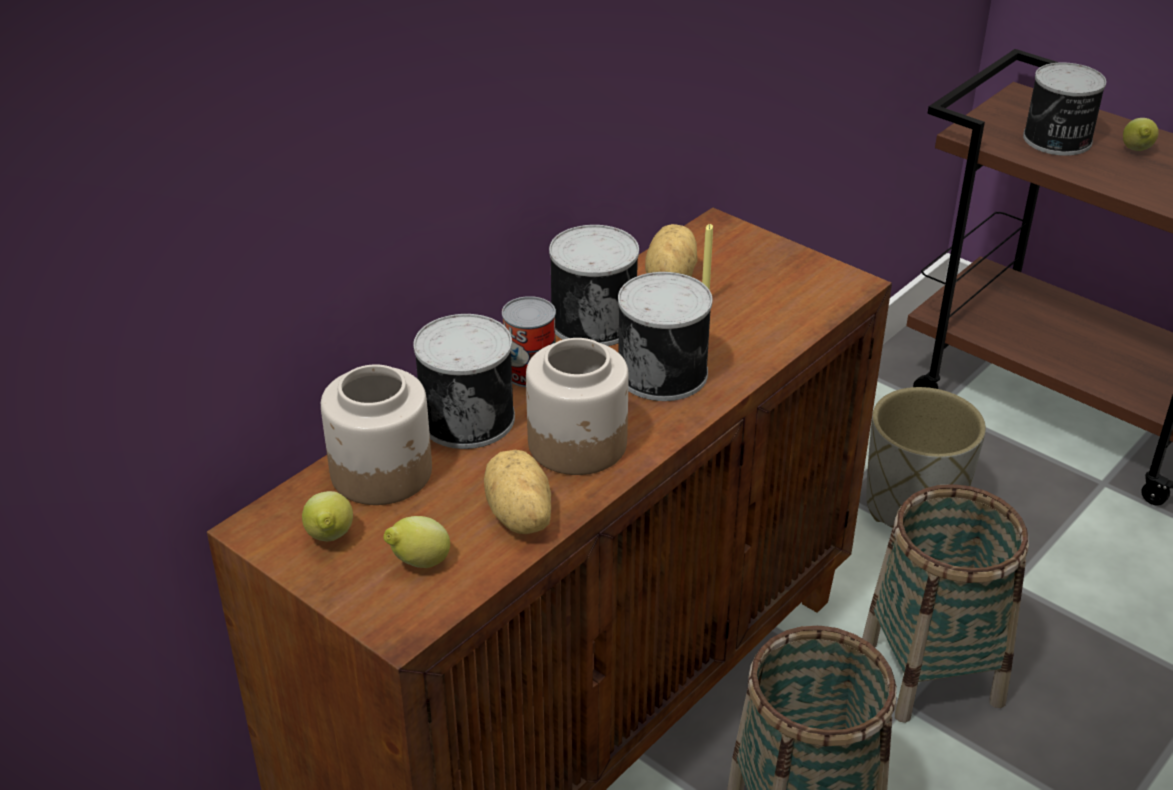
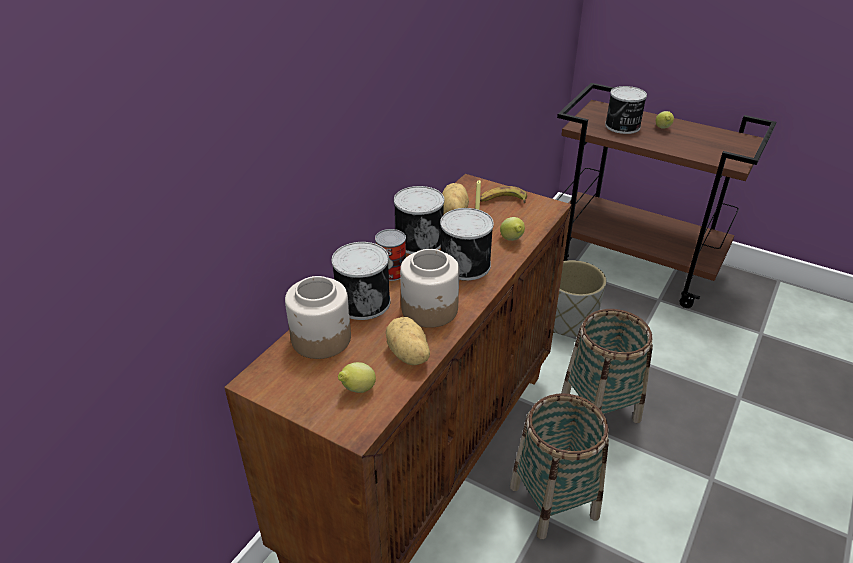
camera: 10 degrees left, 0 degrees up
(330, 539) = (301, 382): lemon -> lemon (512, 240)
(765, 264) = (502, 201): none -> banana

